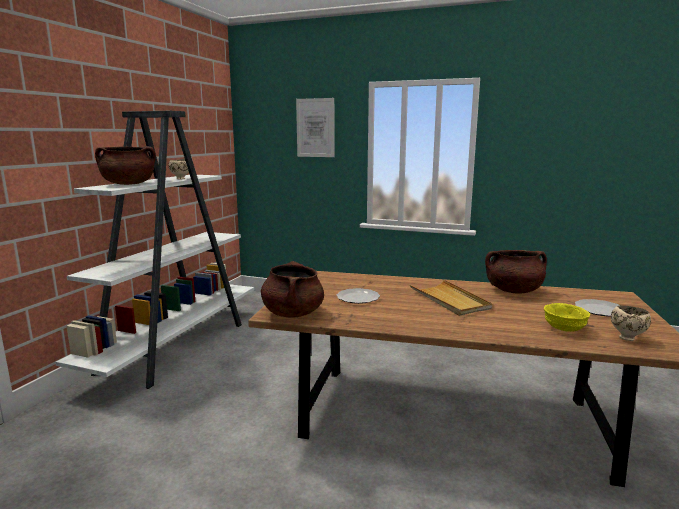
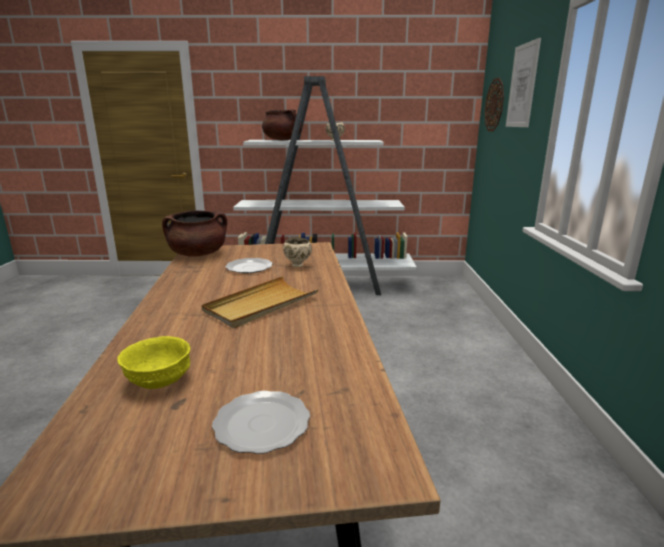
camera: 70 degrees right, 5 degrees up
(267, 139) = (494, 105): none -> wall clock
(513, 290) = (331, 343): brown cooking pot -> none
(627, 338) = (113, 440): beige bowl -> beige bowl (298, 265)

